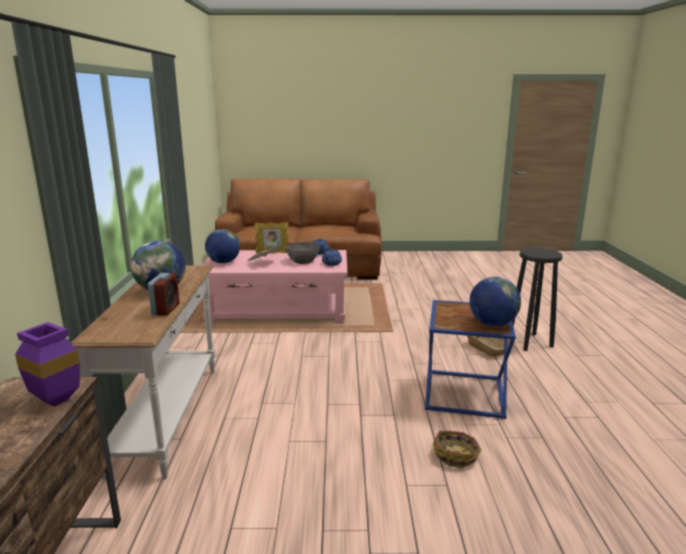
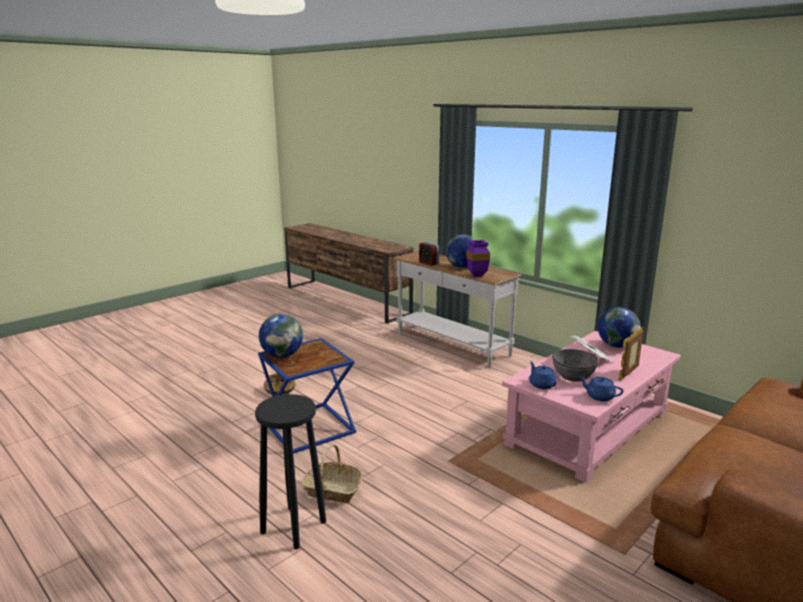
camera: 135 degrees right, 0 degrees up
(53, 401) = (381, 248): purple vase -> purple vase (477, 275)

